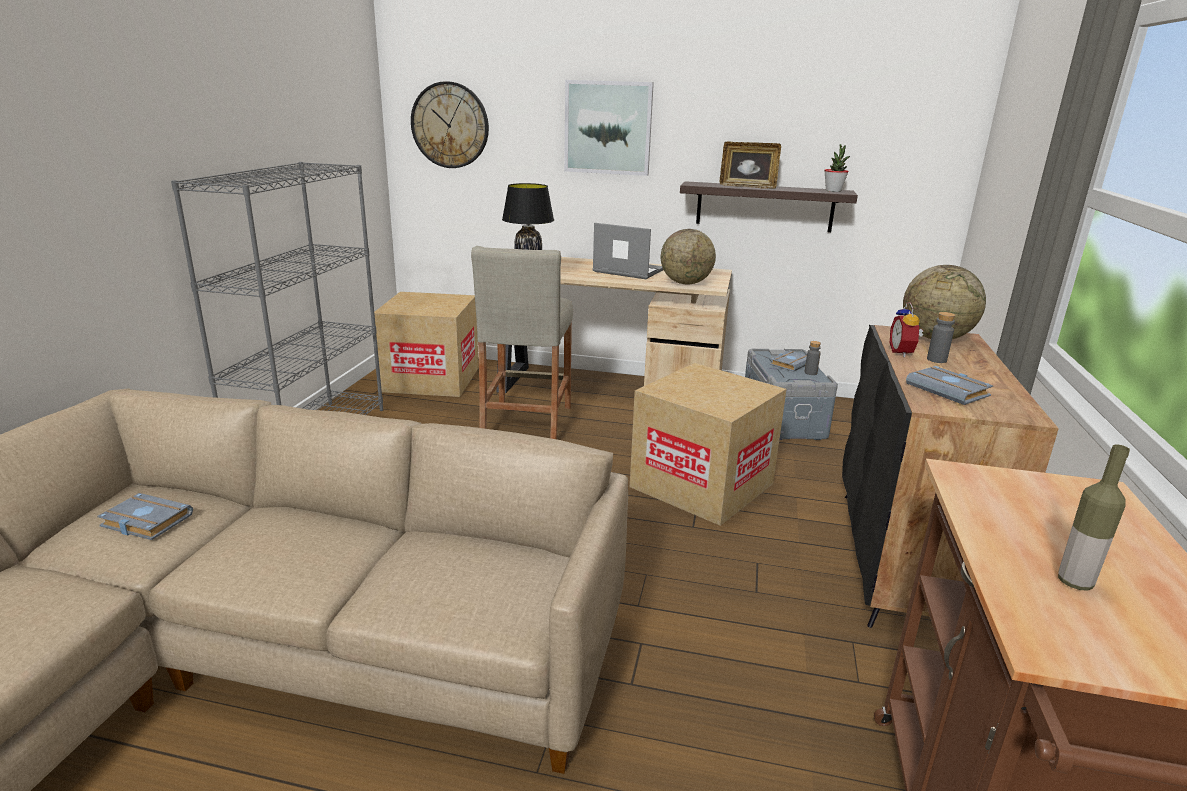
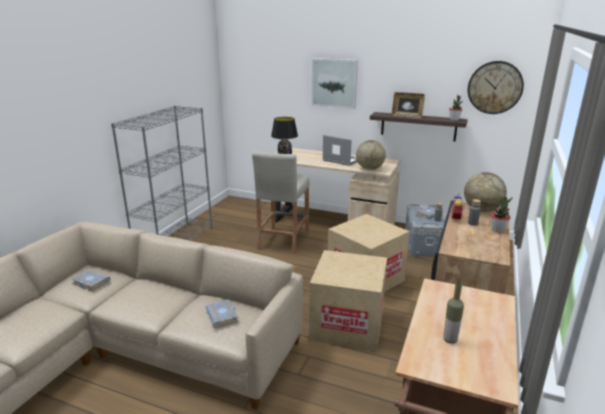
camera: 10 degrees right, 0 degrees up
(431, 379) = (240, 213): cardboard box -> cardboard box (347, 325)
(450, 125) = (253, 80): wall clock -> wall clock (495, 87)
(950, 391) = (466, 242): grey book -> grey book (223, 316)
(988, 368) = (498, 230): none -> potted plant

